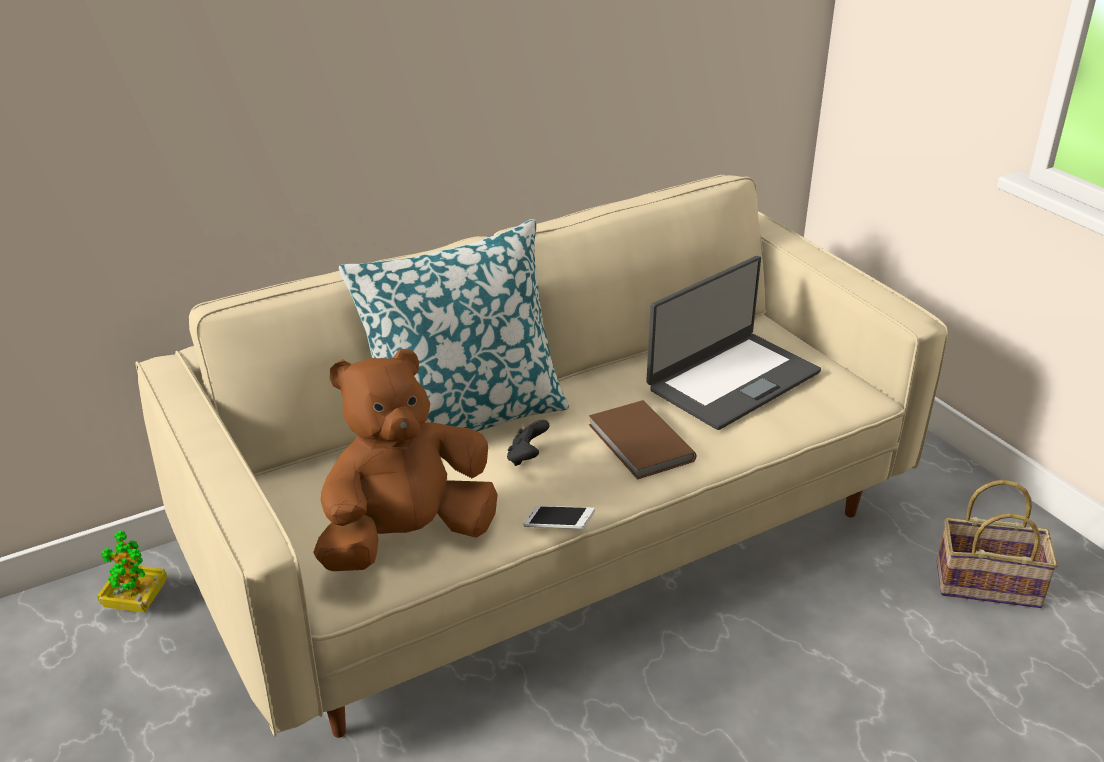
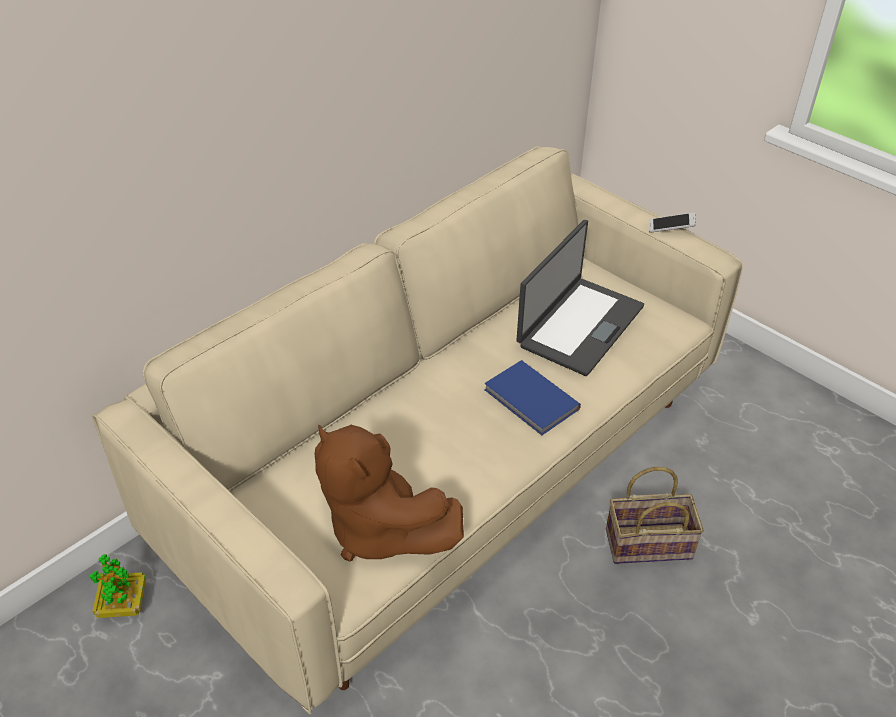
camera: 15 degrees left, 10 degrees up
(406, 537) = (379, 529): brown plush toy -> brown plush toy turned 90 degrees counterclockwise
(464, 419) = (380, 402): pillow -> none
(527, 457) = (446, 430): black game controller -> none
(559, 525) = (497, 492): phone -> phone (670, 228)
(639, 444) = (530, 401): brown book -> blue book
(990, 583) = (782, 445): basket -> basket (650, 542)

